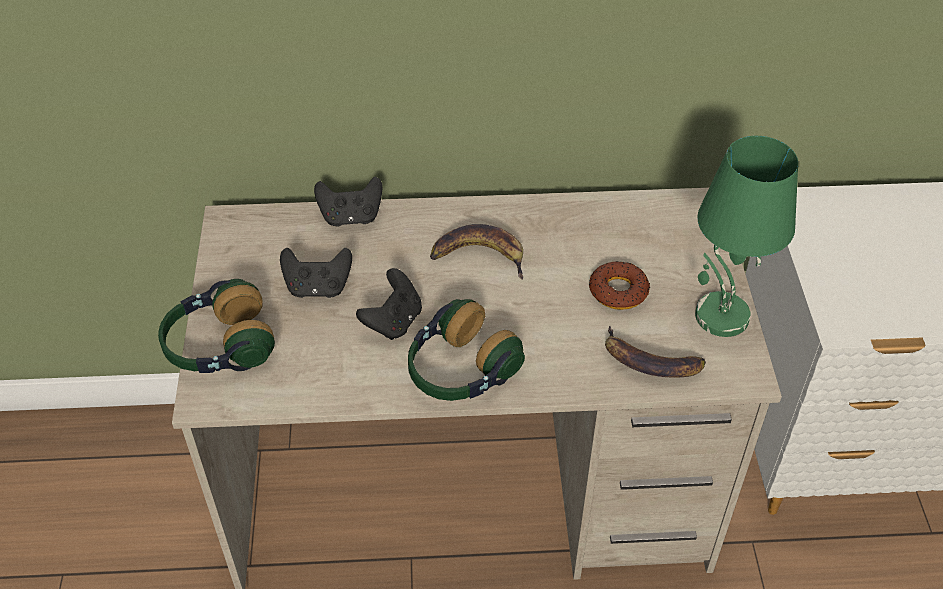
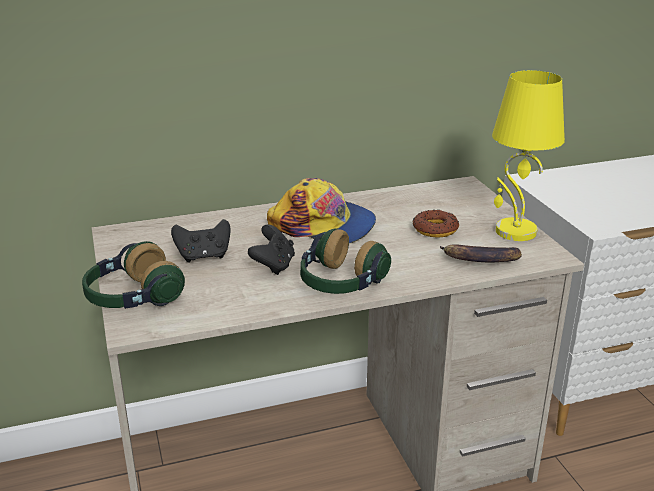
camera: 15 degrees left, 20 degrees down
(351, 217) = (213, 219): black game controller -> none
(480, 255) = (323, 225): banana -> cap
(720, 316) = (514, 232): green table lamp -> yellow table lamp

